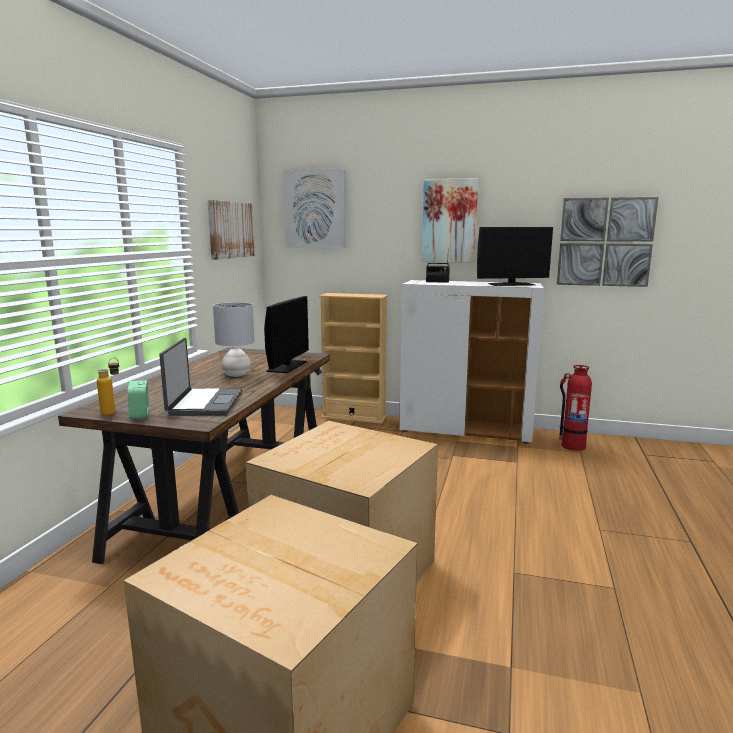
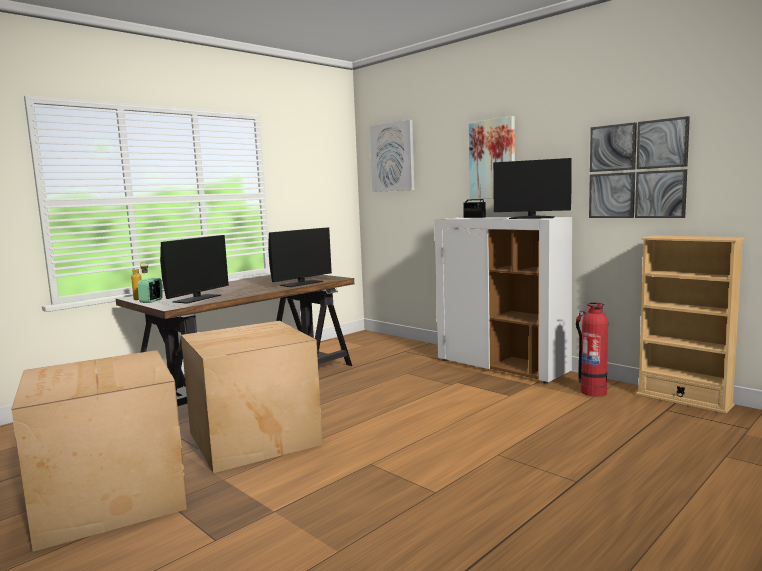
camera: 30 degrees right, 5 degrees down
(204, 403) = (197, 298): laptop -> monitor
(231, 230) = (317, 178): picture -> none
(236, 374) = (256, 286): grey table lamp -> none
(354, 417) = (417, 345): beige bookcase -> beige bookcase (683, 400)

